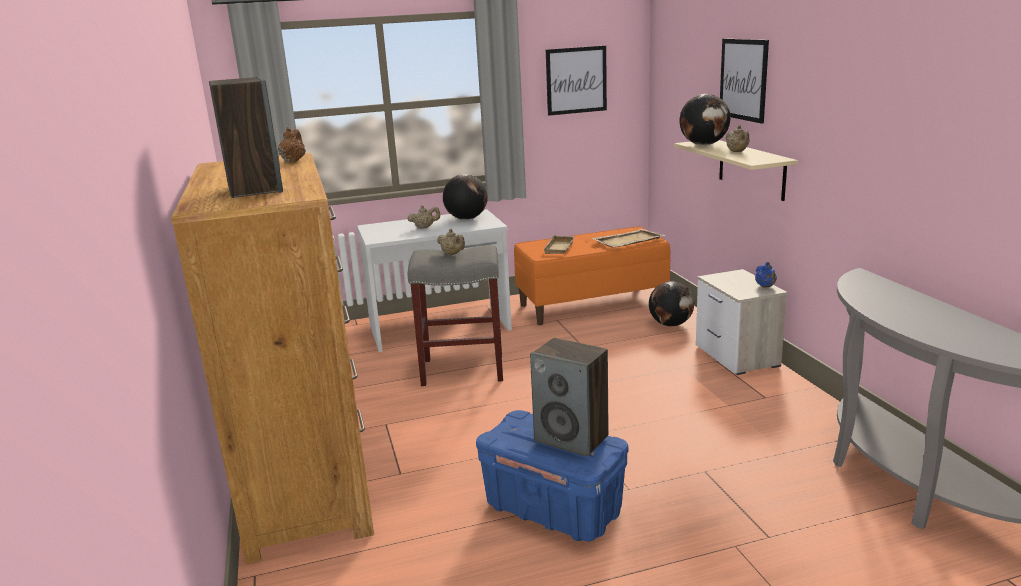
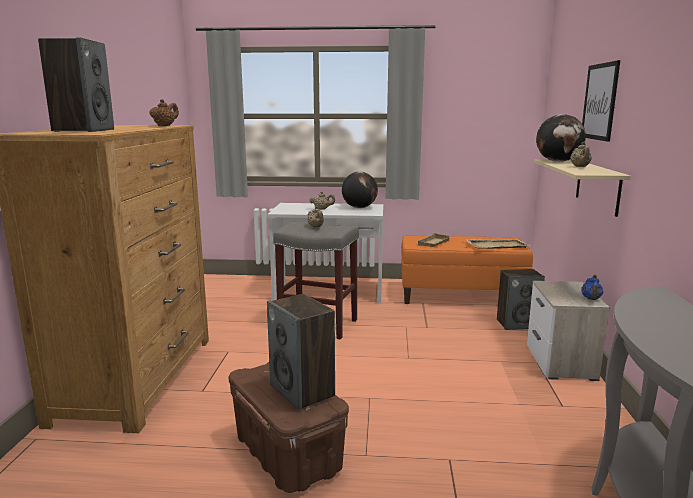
camera: 20 degrees right, 5 degrees down
(552, 509) = (286, 454): blue storage box -> brown storage box
(576, 80) = (475, 107): picture -> none
(671, 324) = (517, 324): globe -> speaker

